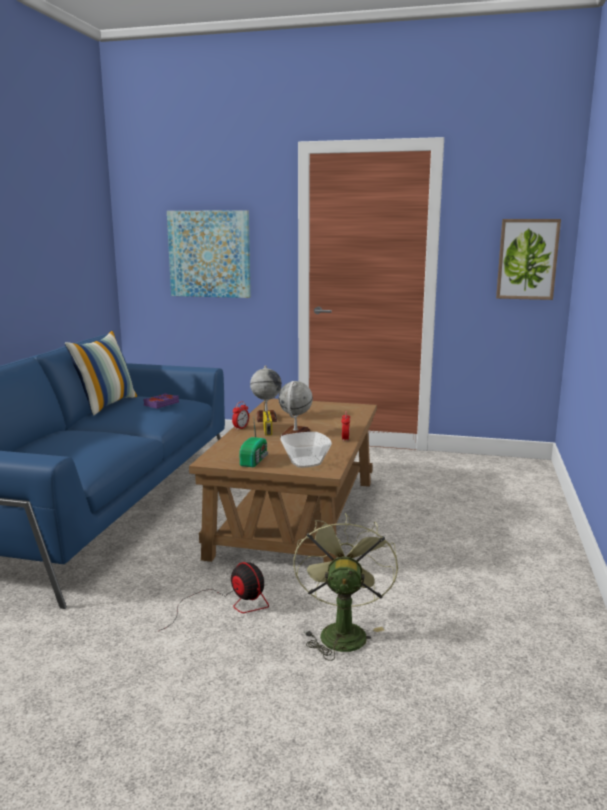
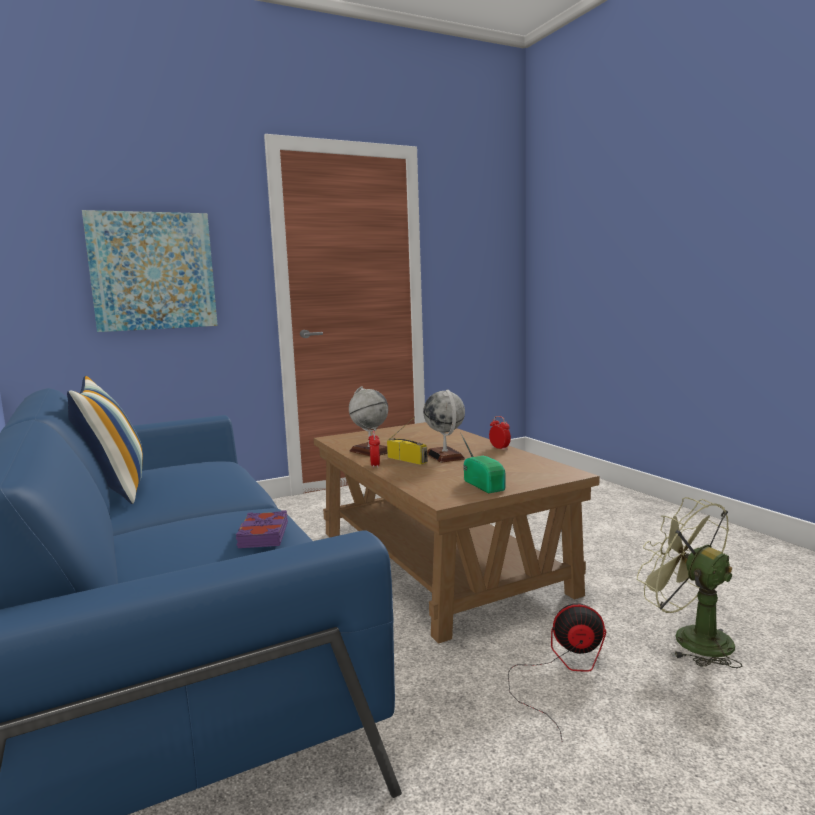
camera: 40 degrees left, 5 degrees down
(161, 404) = (207, 468): purple book -> purple book (262, 535)
(306, 462) = (532, 473): bowl -> none
(527, 259) = (493, 268): picture -> none

